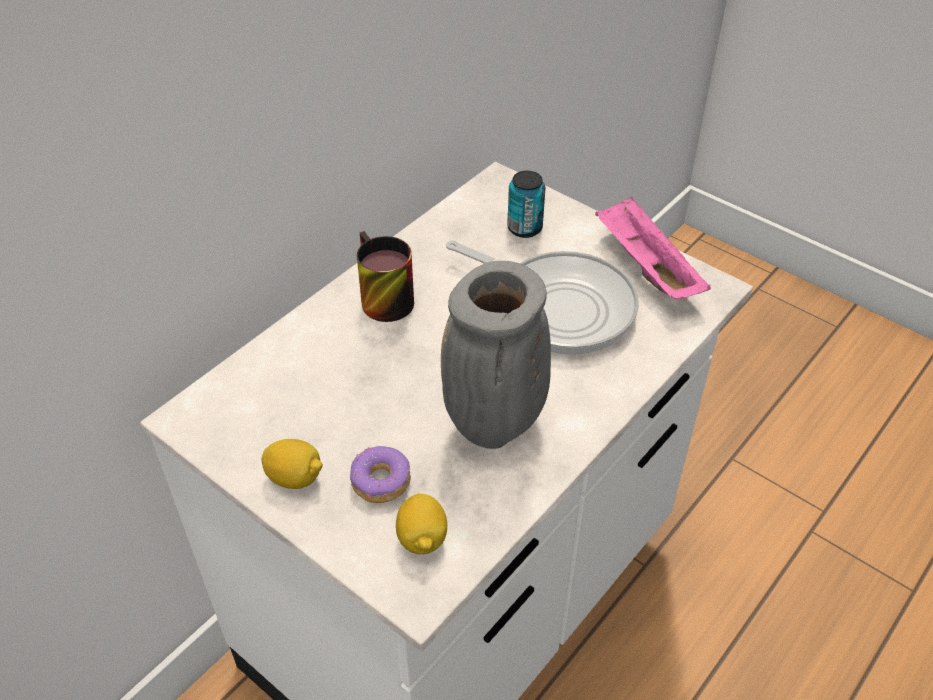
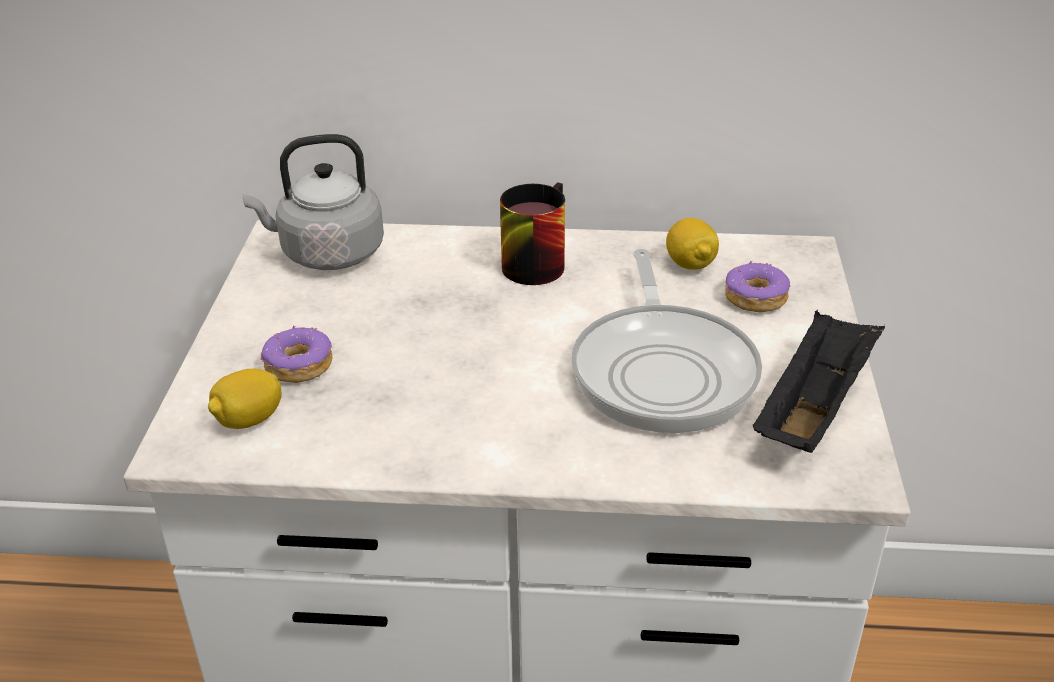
camera: 55 degrees right, 10 degrees down
(246, 401) = (327, 254): none -> grey kettle
(295, 478) = (261, 318): lemon -> lemon (690, 264)
(495, 426) = (438, 403): grey vase -> none
(524, 228) = (754, 297): can -> donut
(645, 267) = (813, 406): pink tray -> black tray

